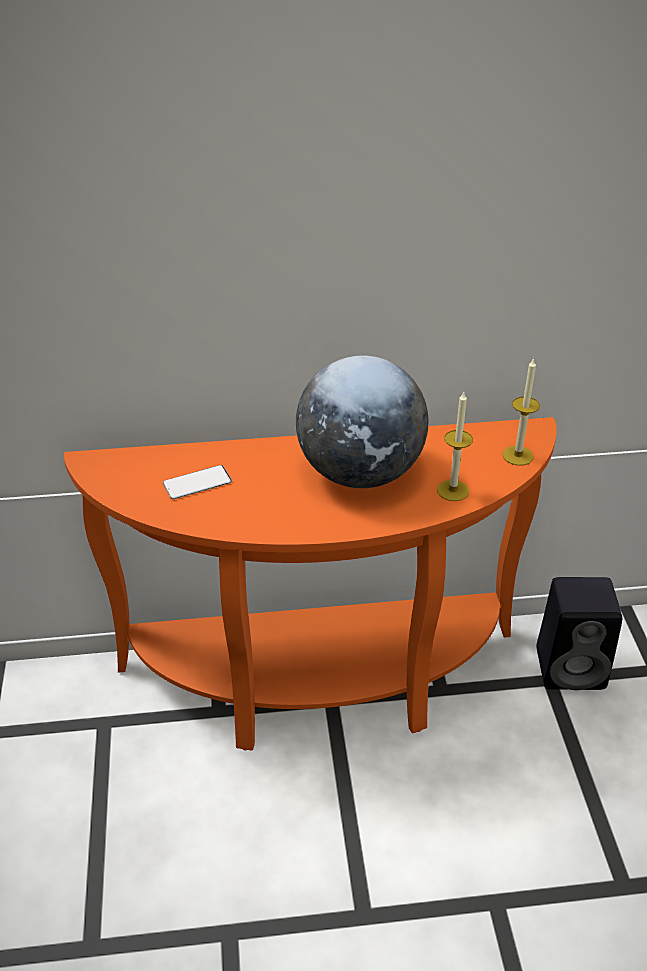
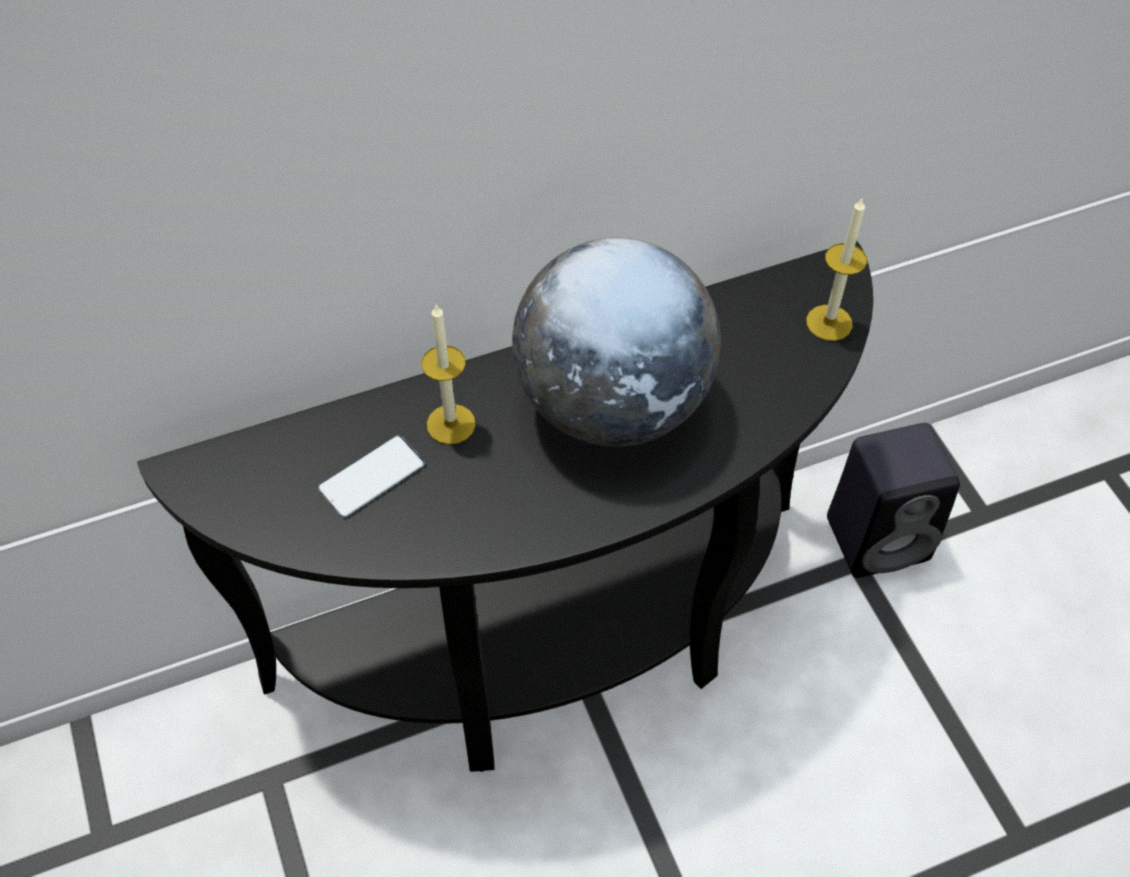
camera: 15 degrees left, 15 degrees up
(322, 687) = (559, 646): orange console table -> black console table
(453, 490) = (757, 407): candle -> candle (451, 424)

